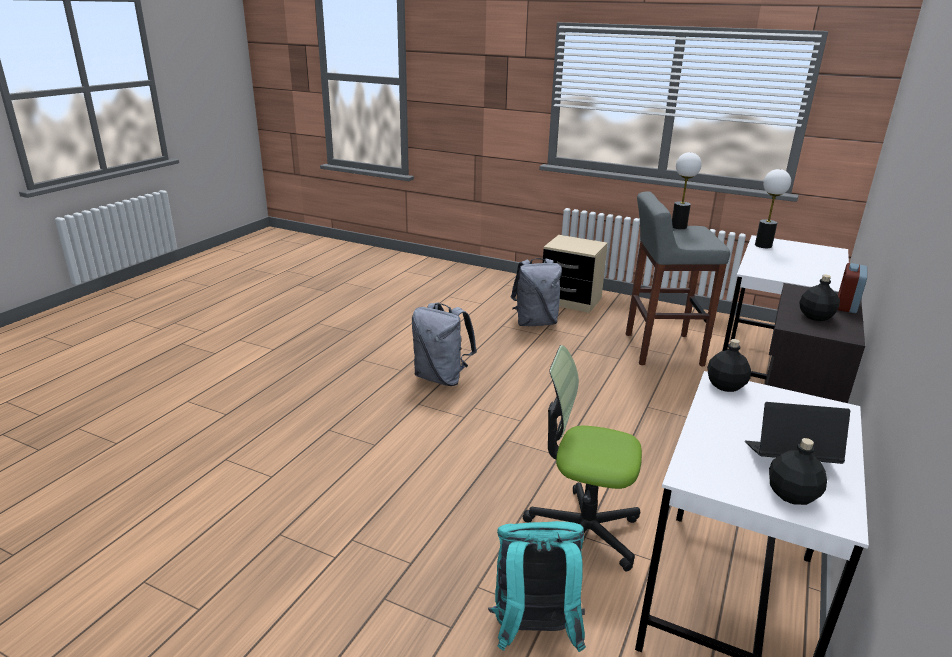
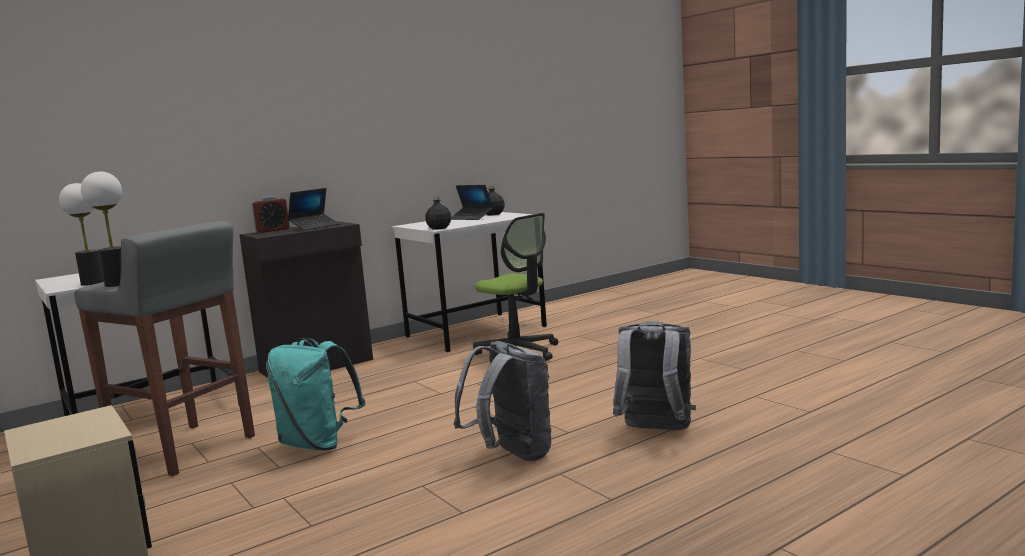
camera: 150 degrees left, 15 degrees down
(534, 632) = (591, 333): turquoise backpack -> turquoise backpack (318, 444)
(535, 322) = (249, 521): grey backpack -> grey backpack (655, 431)
(815, 317) = (315, 227): black bottle -> laptop

